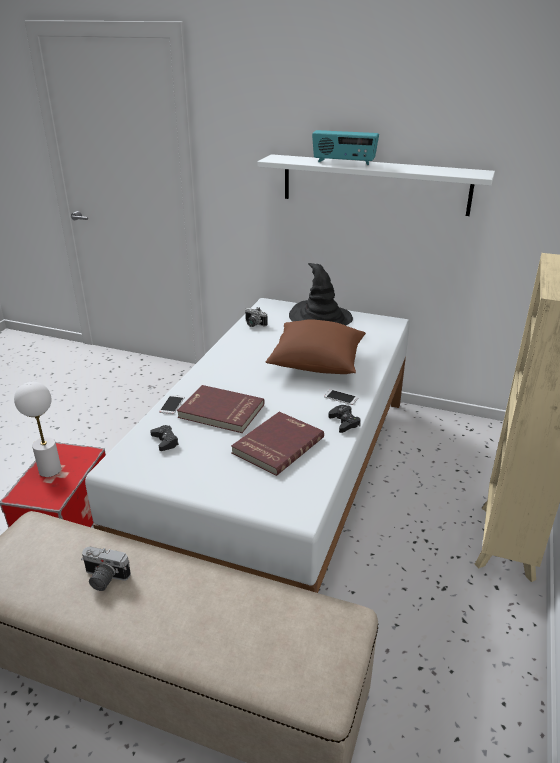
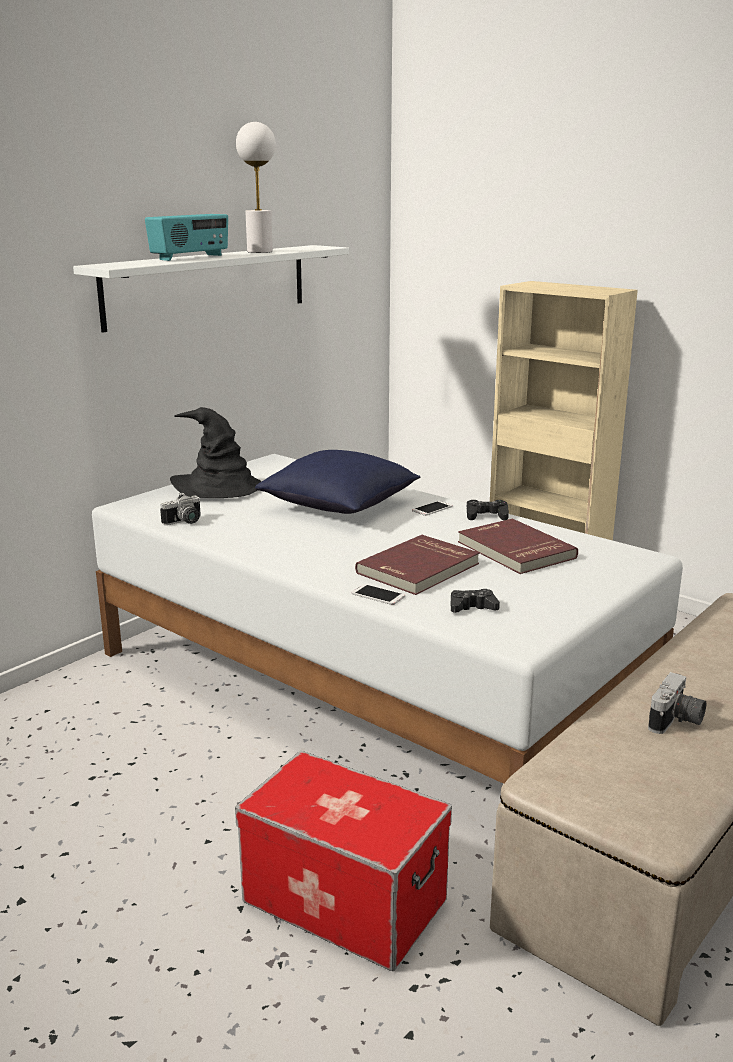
camera: 70 degrees left, 10 degrees down
(50, 470) = (329, 810): white table lamp -> white table lamp (259, 251)
(316, 363) = (340, 507): brown pillow -> blue pillow

